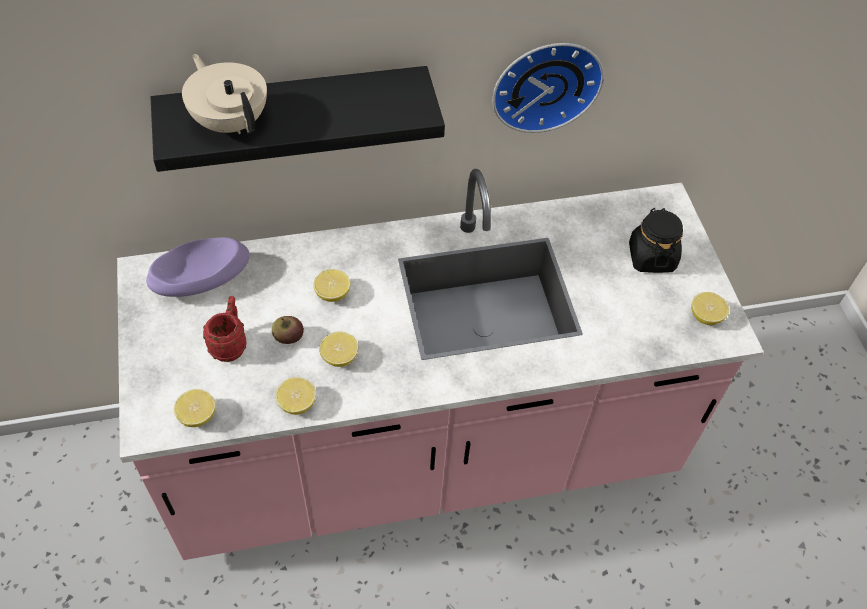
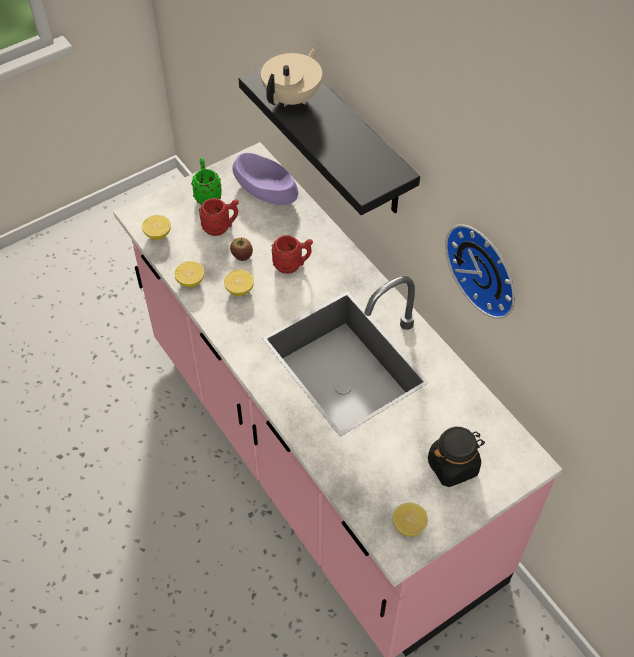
camera: 70 degrees right, 0 degrees up
(167, 340) = (207, 195): none -> green mug
(332, 294) = (292, 265): lemon -> red mug

